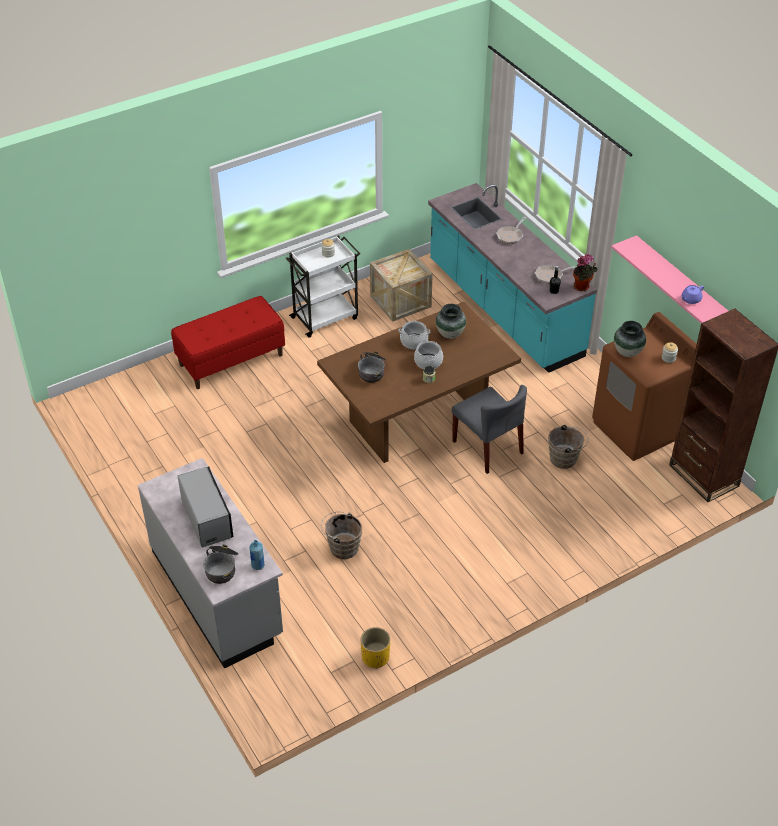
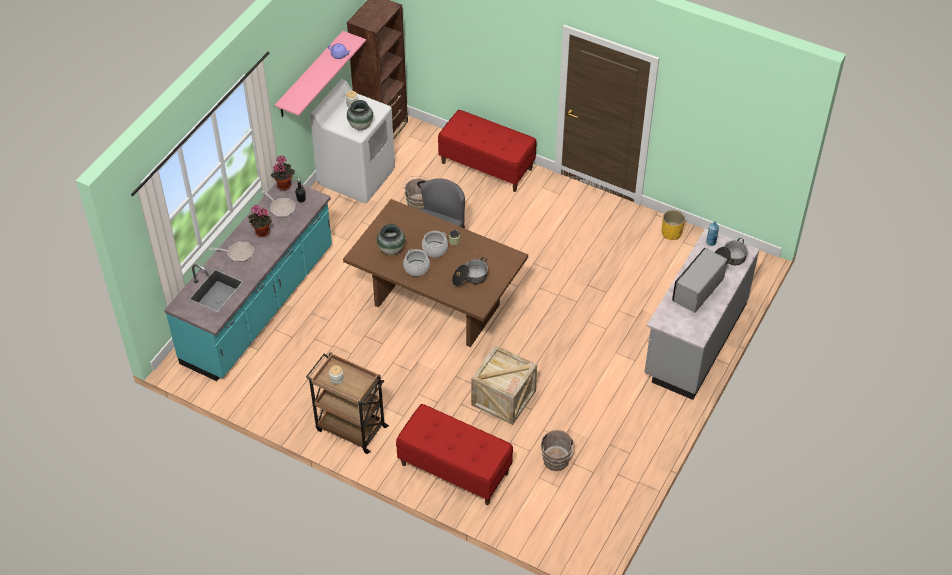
camera: 120 degrees left, 5 degrees up
(325, 317) = (350, 428): white cart -> brown cart
(342, 547) = (598, 291): brown bucket -> brown bucket (556, 462)
(400, 301) = (292, 383): crate -> crate (503, 398)
(527, 255) = (261, 232): none -> potted plant
(592, 540) = (487, 165): none -> red bench
(638, 429) = (356, 176): brown washing machine -> white washing machine

